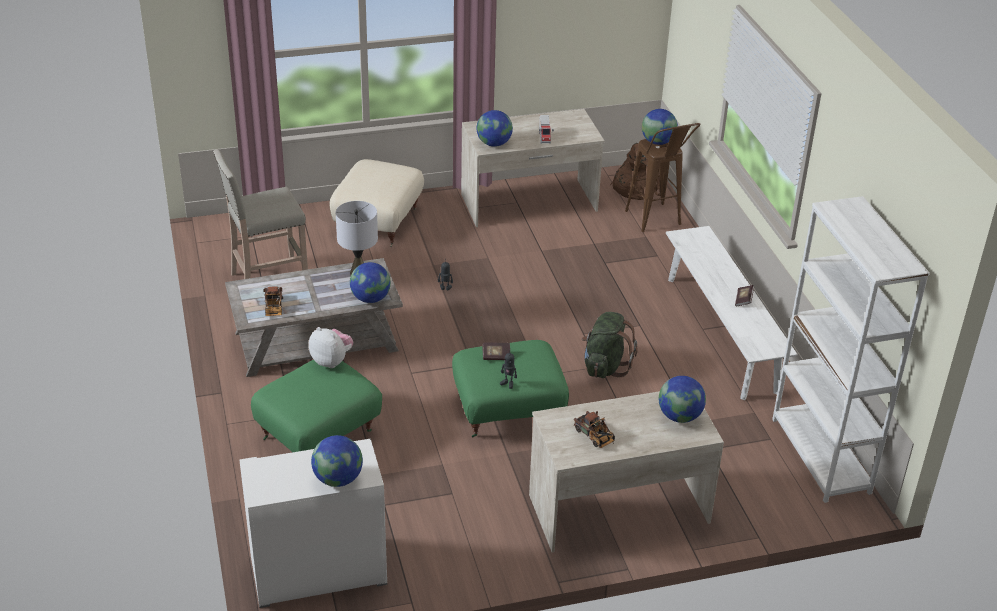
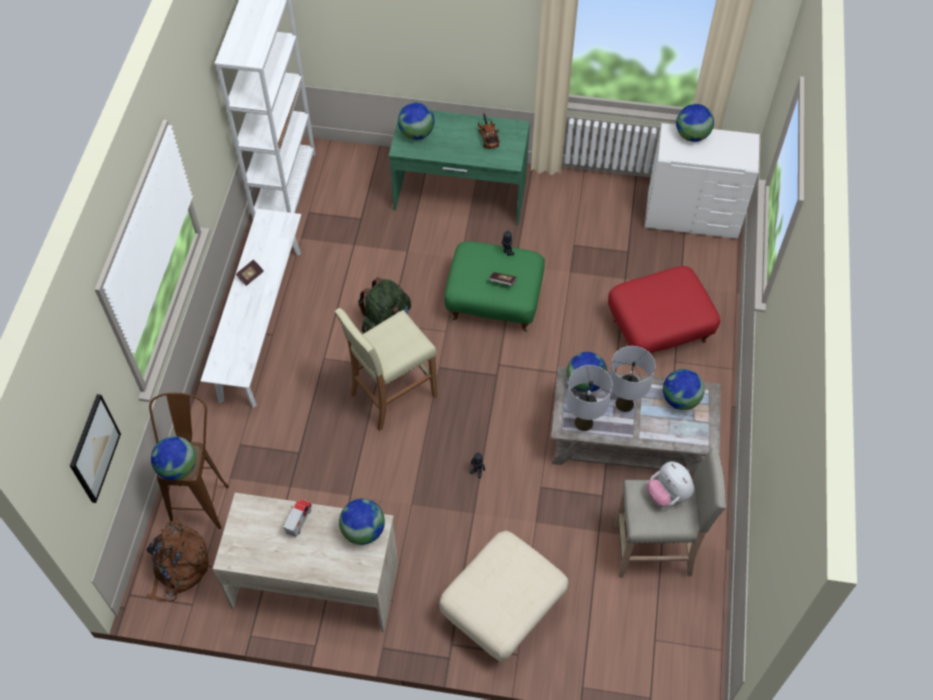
camera: 155 degrees left, 20 degrees up
(273, 309) = (680, 399): toy truck -> globe
(319, 436) = (658, 330): green ottoman -> red ottoman
(326, 293) = (625, 404): none -> grey table lamp
(332, 361) = (643, 324): plush toy -> plush toy (668, 494)
(556, 316) = (392, 395): none -> beige stool
(618, 508) = (460, 195): beige desk -> green desk
(693, 56) = (94, 448): none -> picture

